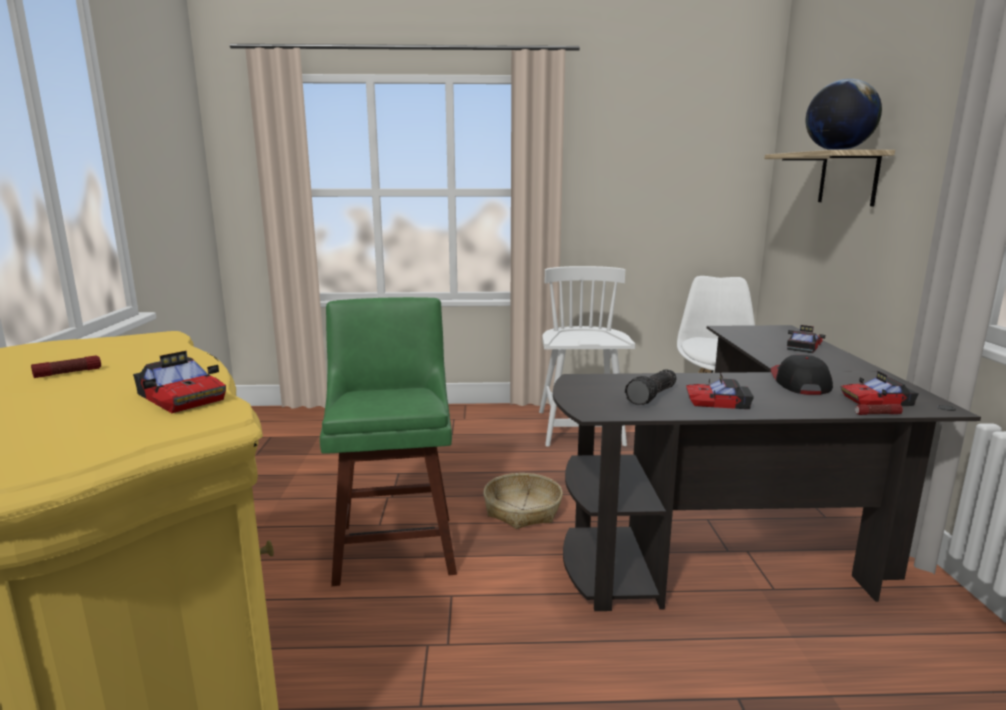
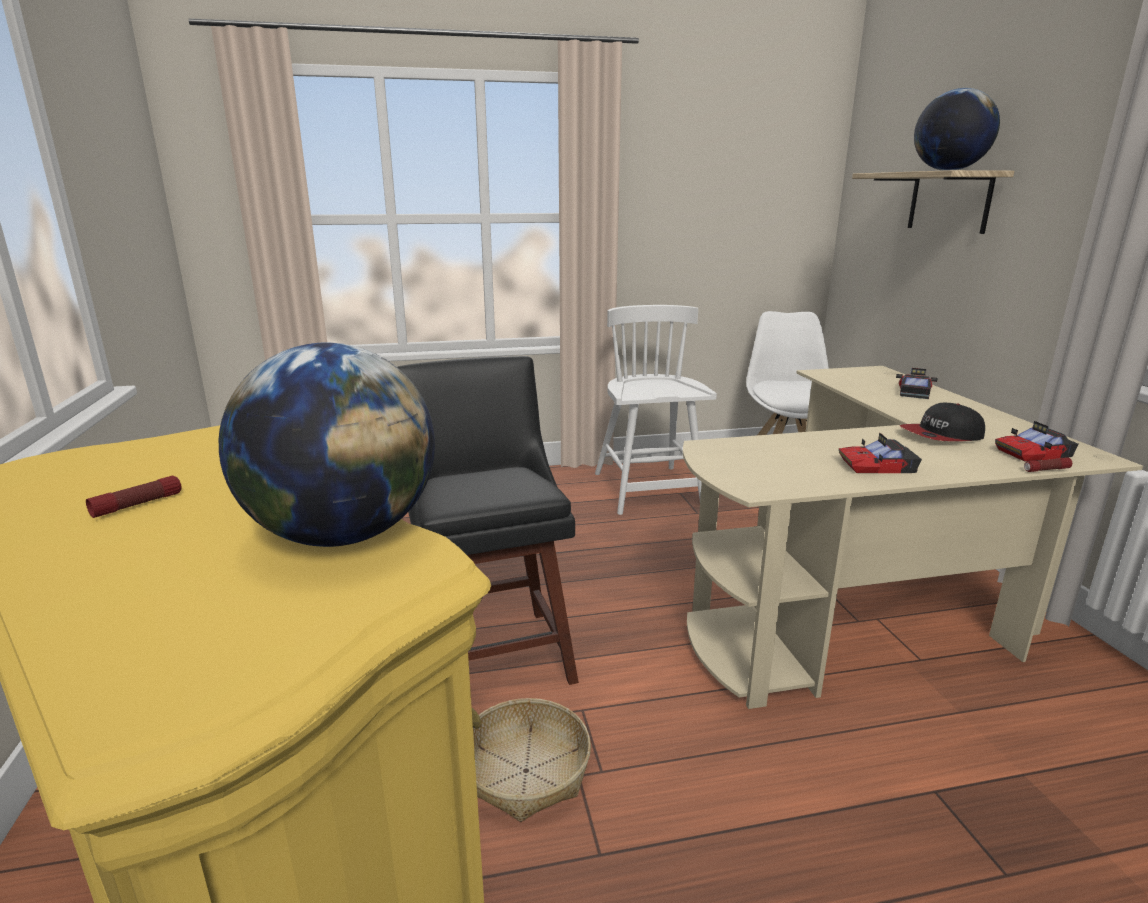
camera: 10 degrees left, 5 degrees up
(181, 397) = (343, 534): toy car -> globe
(396, 544) = (493, 652): green chair -> black chair
(523, 510) = (623, 595): basket -> basket (526, 771)
(653, 396) = (804, 464): flashlight -> none
(744, 534) = (867, 600): black desk -> beige desk
(799, 382) = (941, 435): cap -> cap turned 105 degrees counterclockwise

